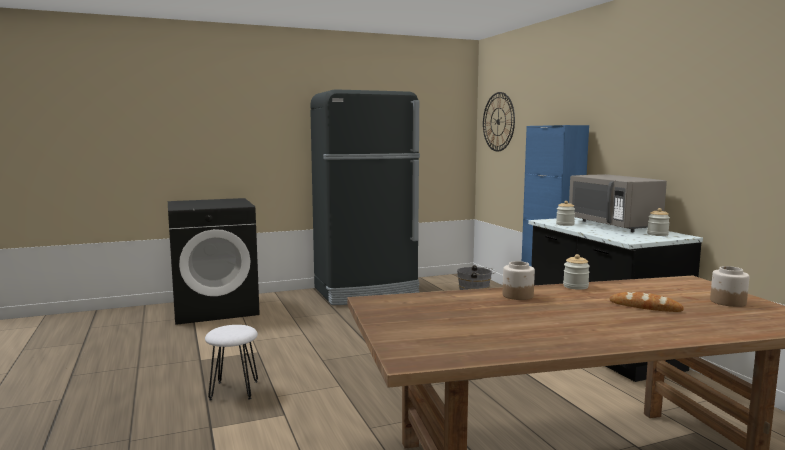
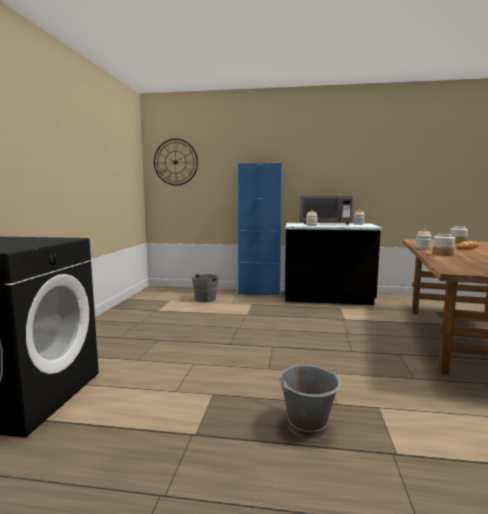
camera: 60 degrees left, 0 degrees up
(234, 390) = (308, 425): white stool -> grey bucket
(366, 292) = (126, 320): black fridge -> none

